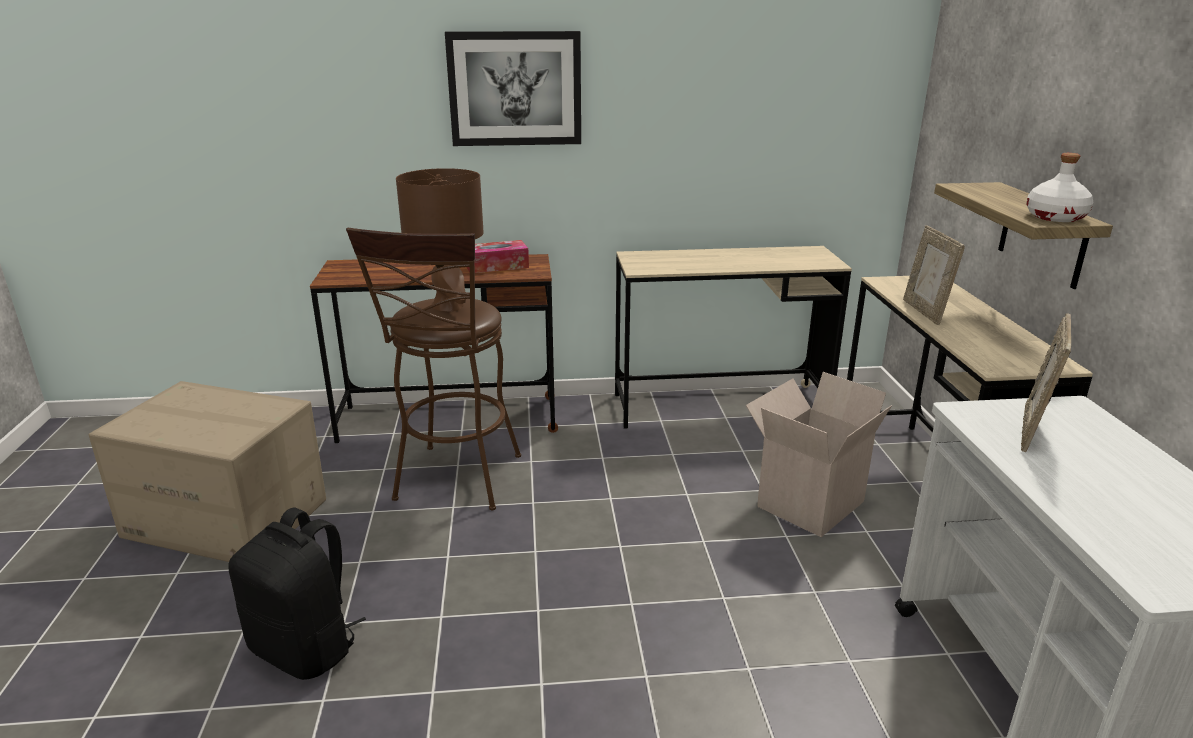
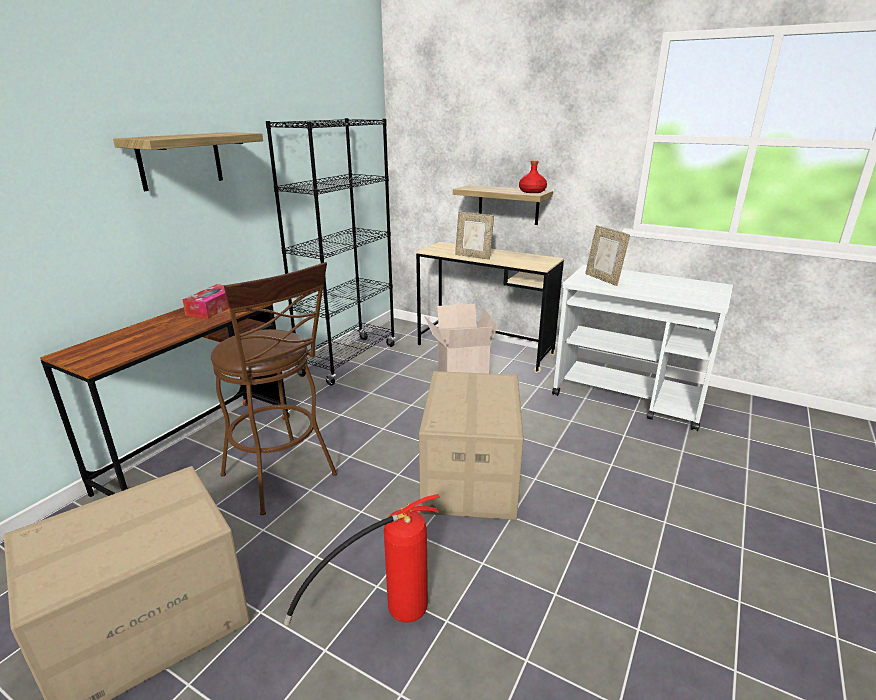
camera: 55 degrees left, 0 degrees up
(306, 648) = (385, 615): black backpack -> fire extinguisher
(448, 306) = (255, 339): brown table lamp -> none
(515, 89) = (180, 160): picture -> shelf
(587, 610) = (469, 476): none -> cardboard box
(720, 406) = (348, 360): beige desk -> black bookcase
(1056, 217) = (532, 191): white bottle -> red bottle

